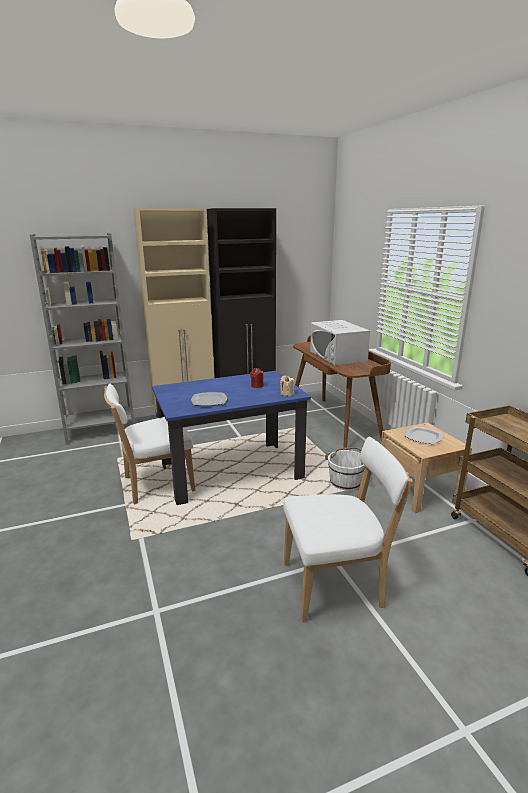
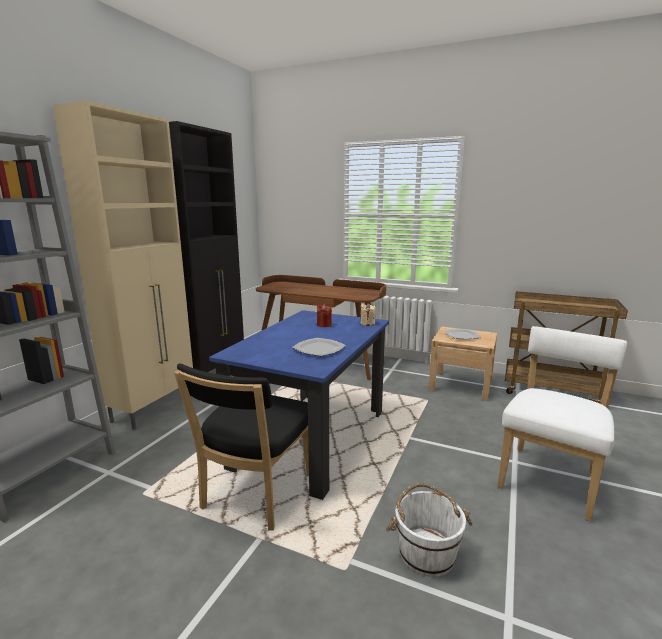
camera: 45 degrees left, 5 degrees down
(155, 485) = (255, 495): white chair -> black chair
(337, 356) = (320, 290): white microwave -> none
(346, 482) = (413, 401): white bucket -> white bucket (426, 552)

